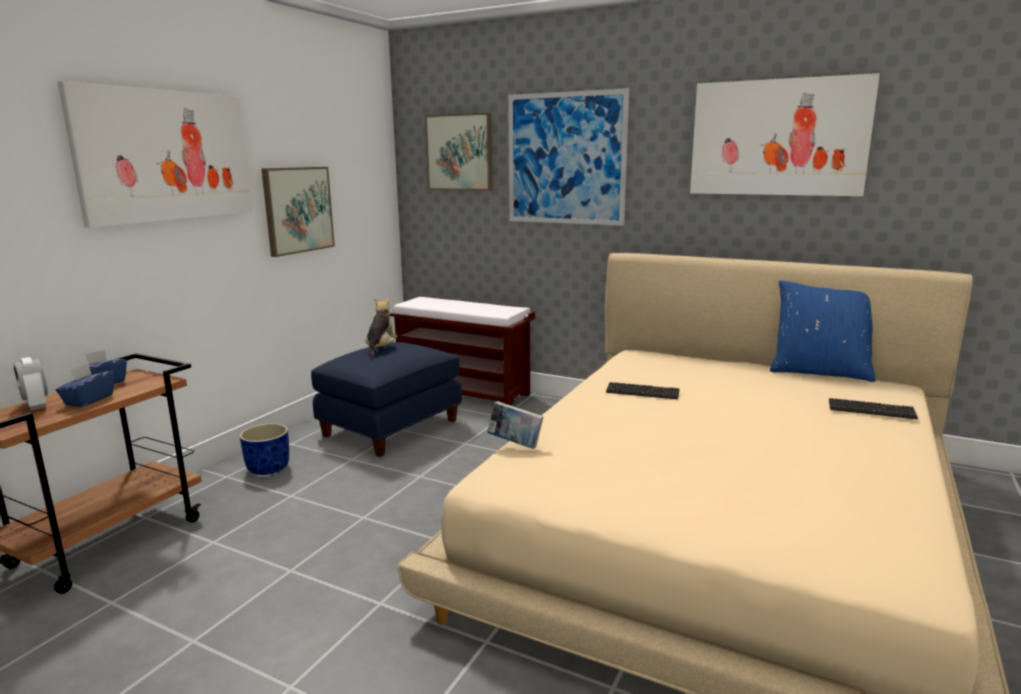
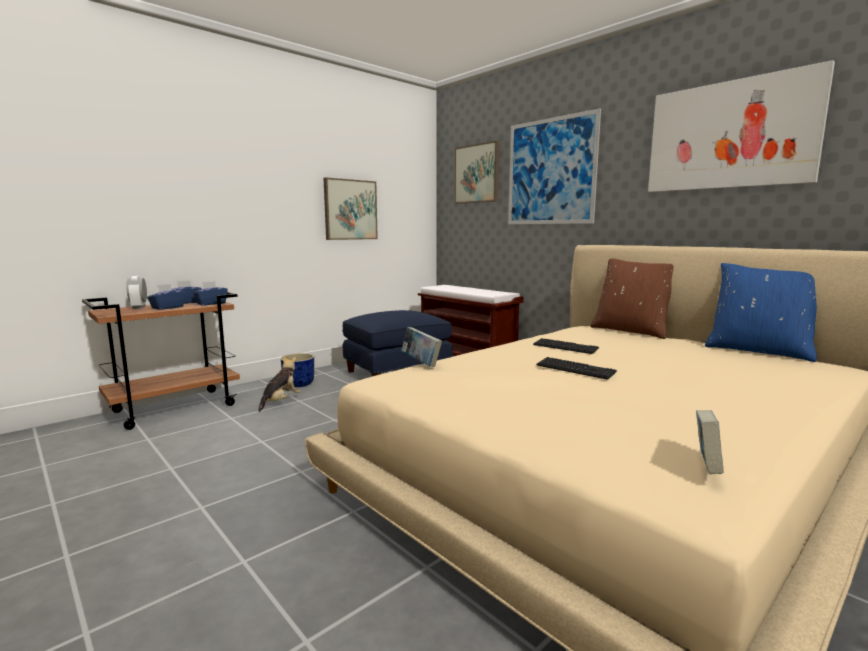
camera: 20 degrees right, 5 degrees down
(149, 382) = (211, 303): none -> blue tissue box
(166, 155) = (252, 161): picture -> none
(381, 348) = (394, 311): plush toy -> plush toy (280, 402)
(684, 355) = (631, 331): none -> brown pillow
(871, 410) = (787, 378): keyboard -> keyboard (575, 369)
(891, 540) = (706, 467): none -> book

